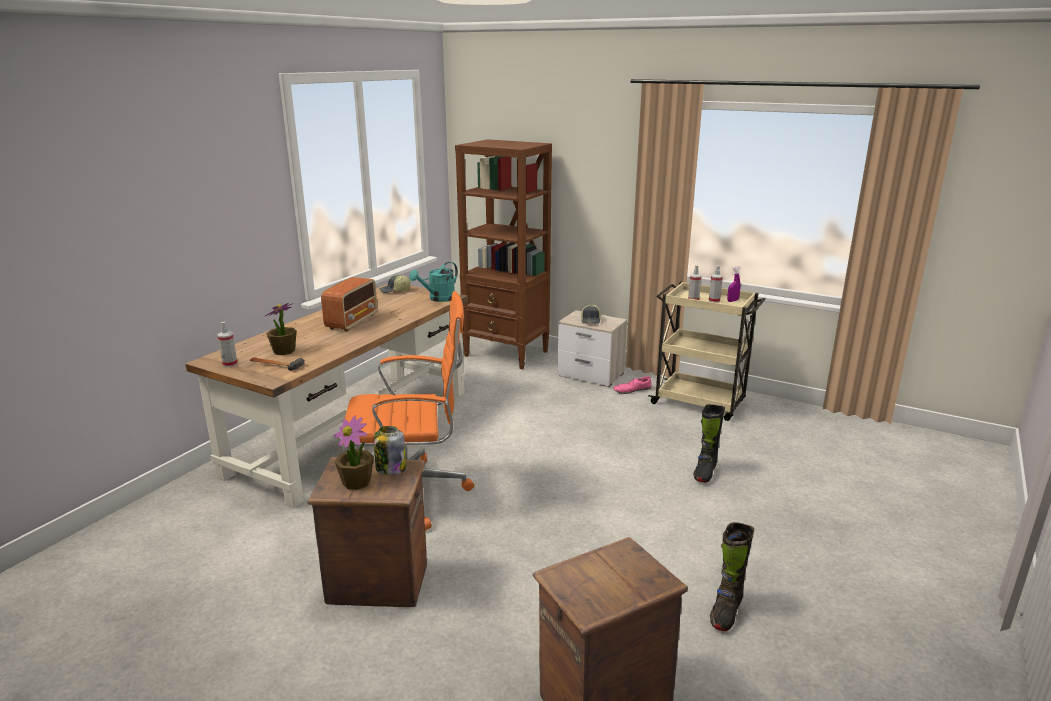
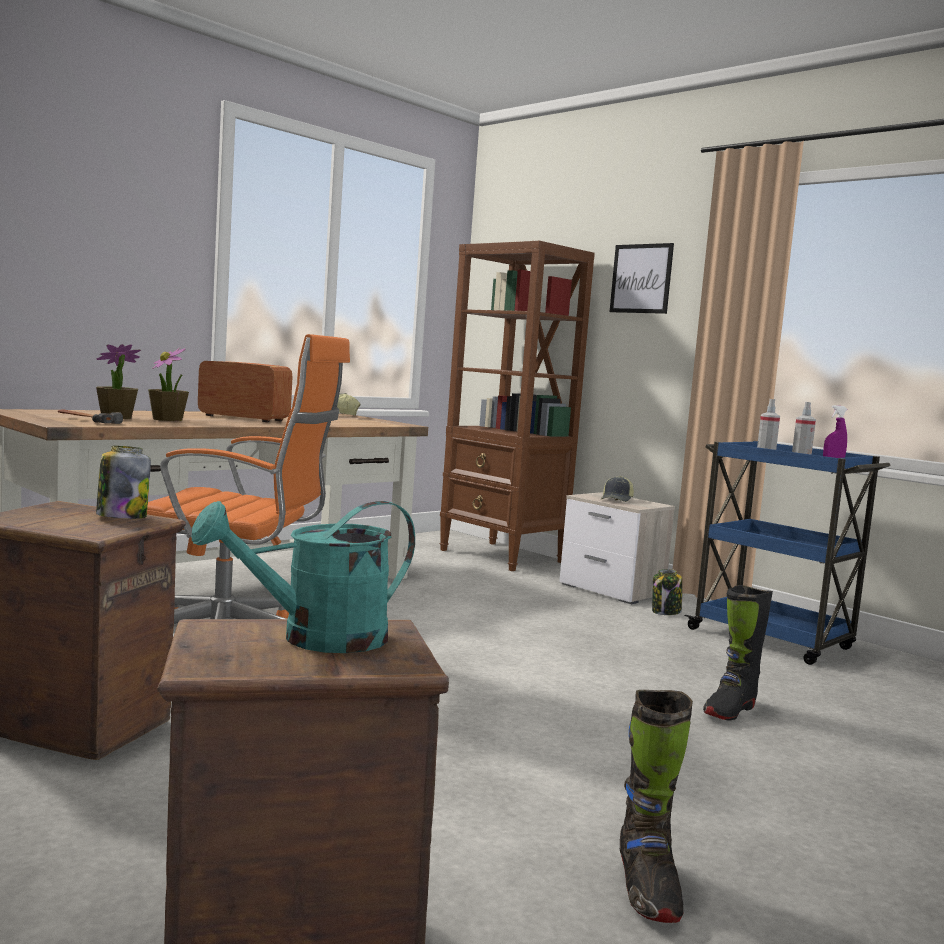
camera: 15 degrees right, 15 degrees down
(230, 364) = (32, 414): spray bottle -> none
(352, 321) = (242, 418): radio -> radio turned 105 degrees counterclockwise
(357, 482) = (54, 518): potted plant -> potted plant (167, 419)
(438, 299) = (383, 423): turquoise watering can -> turquoise watering can (316, 639)
(588, 163) = (641, 278): none -> picture
(632, 390) = (666, 612): pink shoe -> jar
(700, 403) = (773, 640): beige cart -> blue cart
(725, 612) = (647, 889): black boot -> black boot turned 45 degrees counterclockwise

